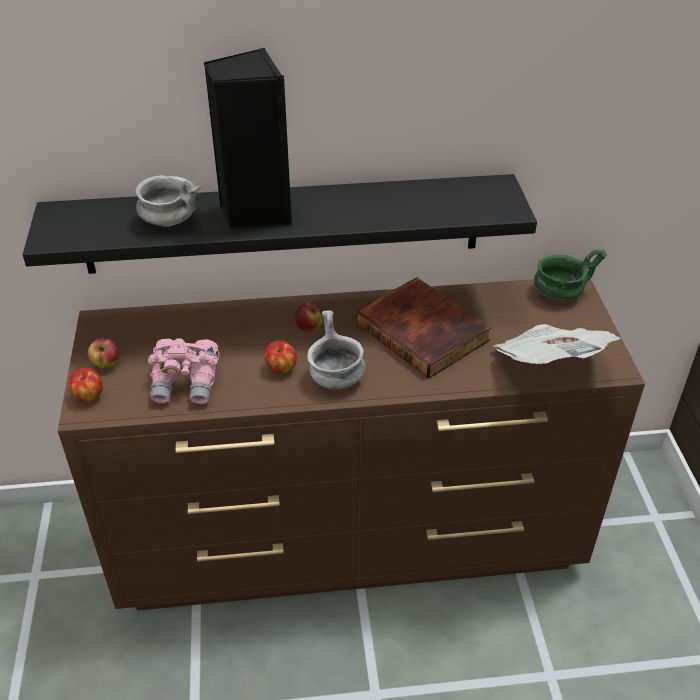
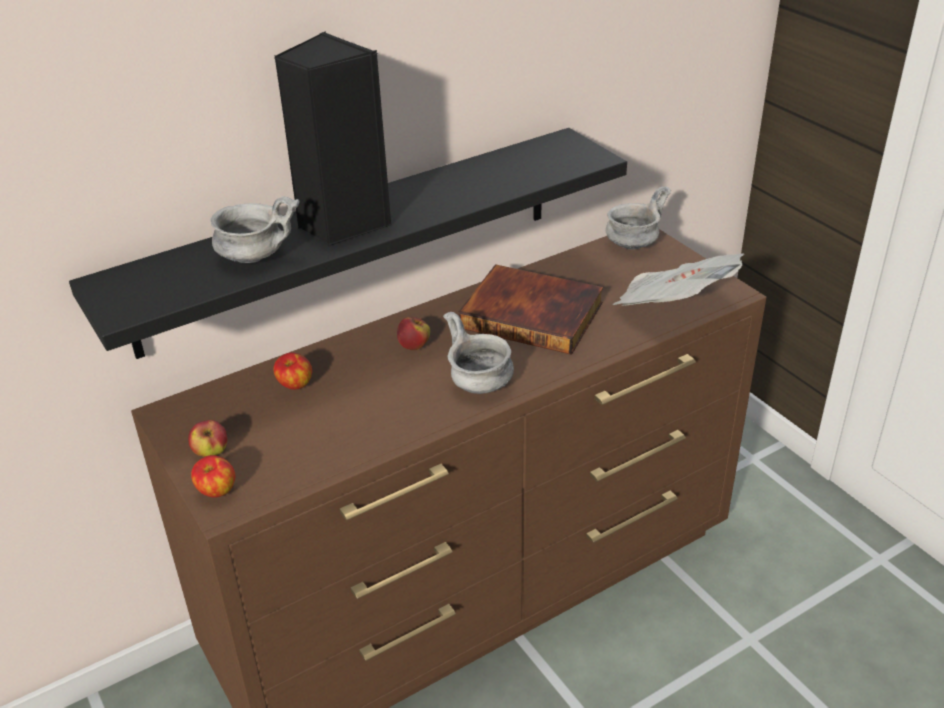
camera: 25 degrees left, 5 degrees down
(186, 384) = (322, 441): pink binoculars -> none
(281, 368) = (415, 393): apple -> apple (295, 385)
(559, 293) = (632, 243): green bowl -> grey bowl

